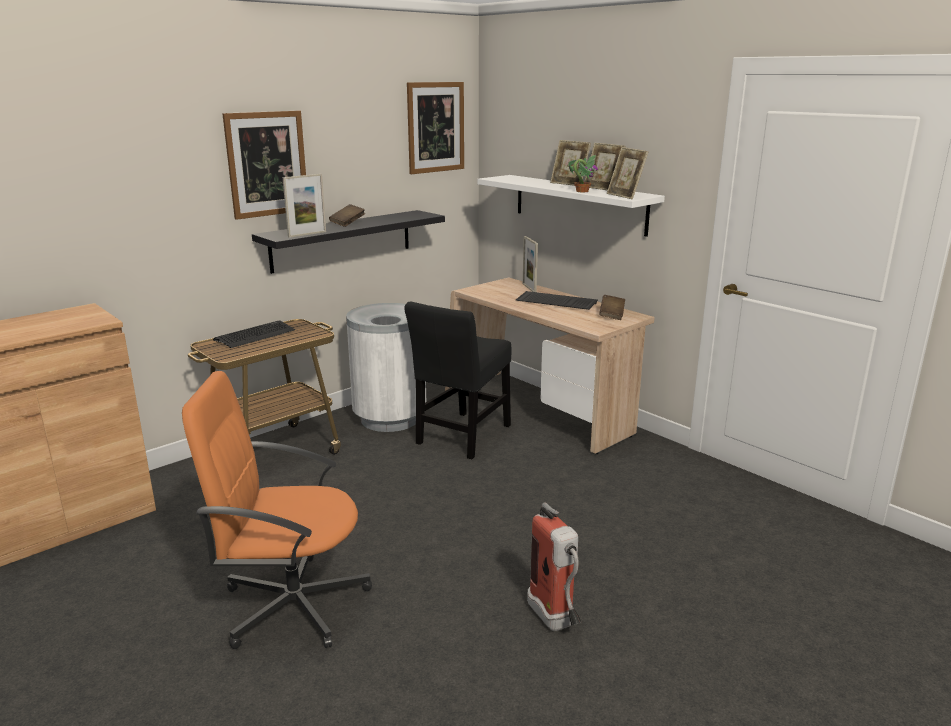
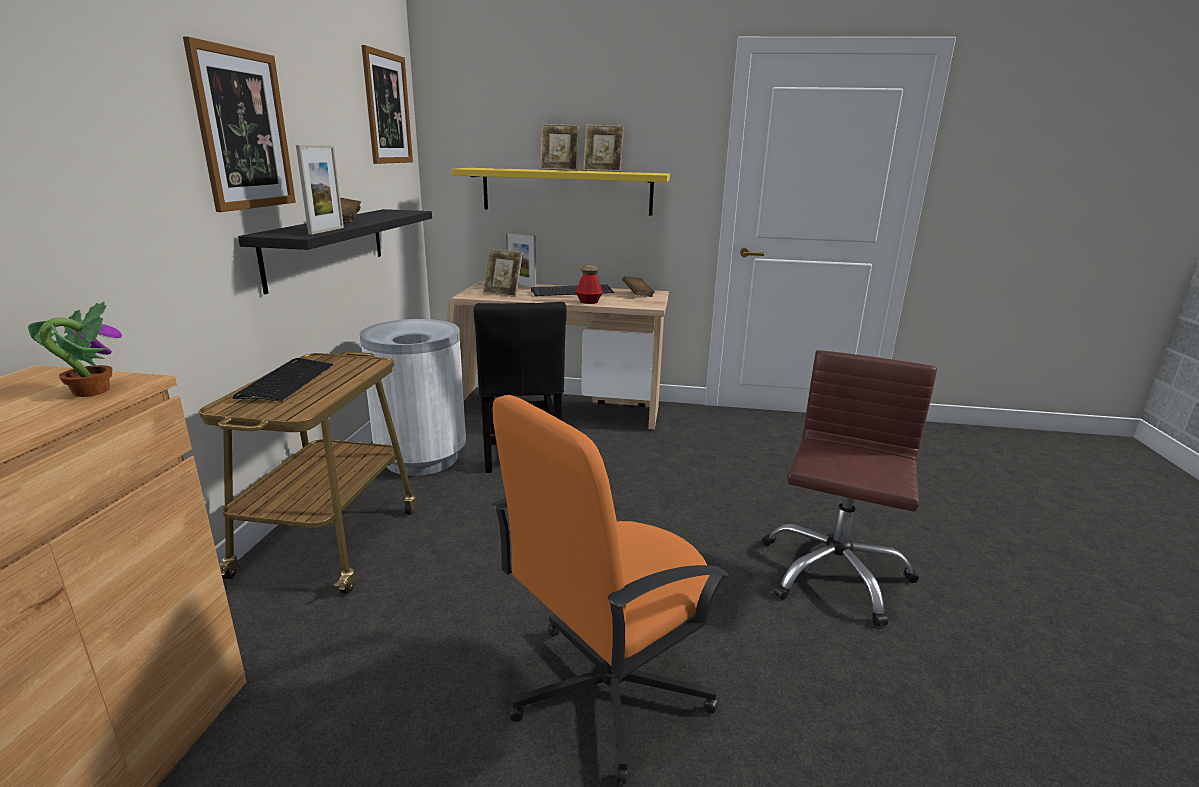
camera: 40 degrees left, 0 degrees up
(549, 314) = (589, 302): none -> bottle
(556, 622) = (833, 573): fire extinguisher -> brown office chair
(579, 204) = (567, 191): white shelf -> yellow shelf
(581, 191) = (596, 172): potted plant -> potted plant (90, 391)
(625, 196) = (646, 173): picture frame -> picture frame (503, 294)

